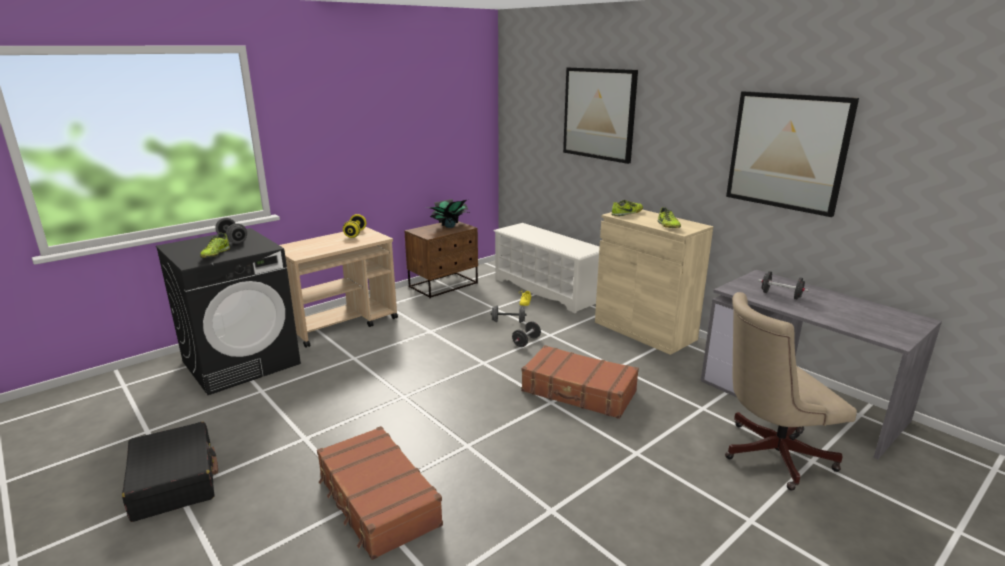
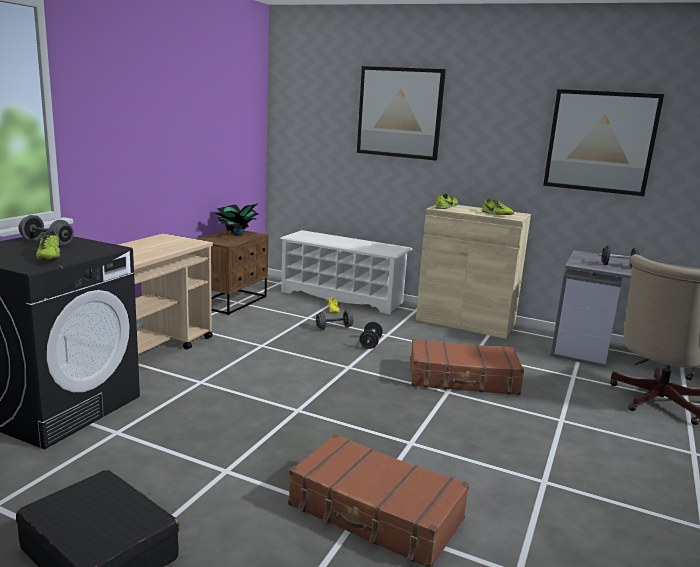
camera: 25 degrees left, 5 degrees down
(355, 234) = (161, 240): yellow dumbbell -> none

